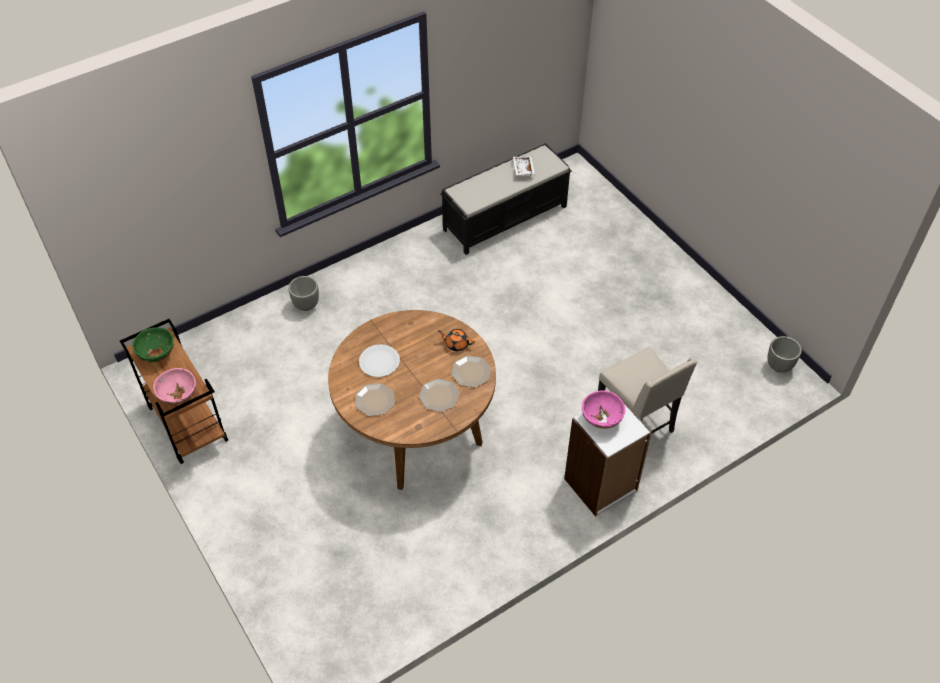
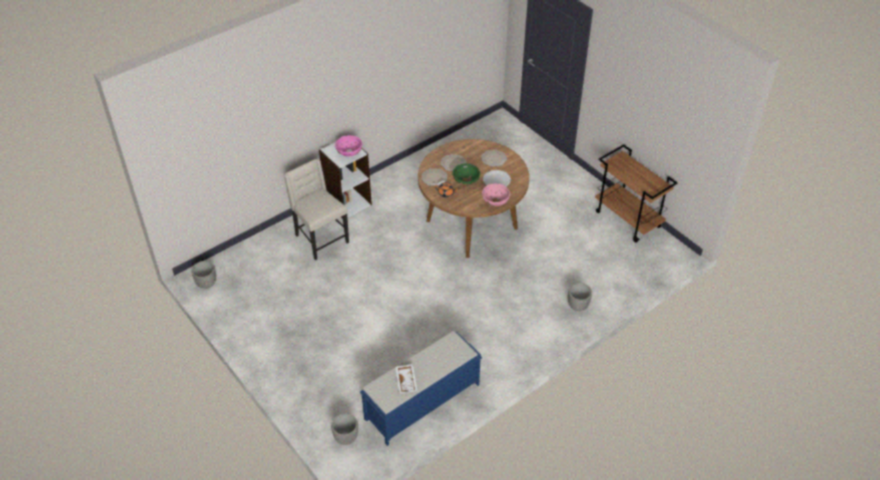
camera: 175 degrees right, 5 degrees down
(157, 354) = (649, 183): green bowl -> green bowl (466, 182)
(178, 396) = (621, 161): pink bowl -> pink bowl (495, 202)
(506, 217) = (421, 402): black bench -> blue bench
(583, 192) = (346, 438): none -> planter

